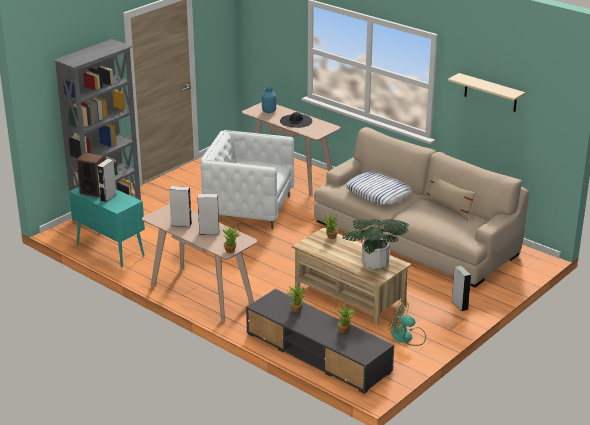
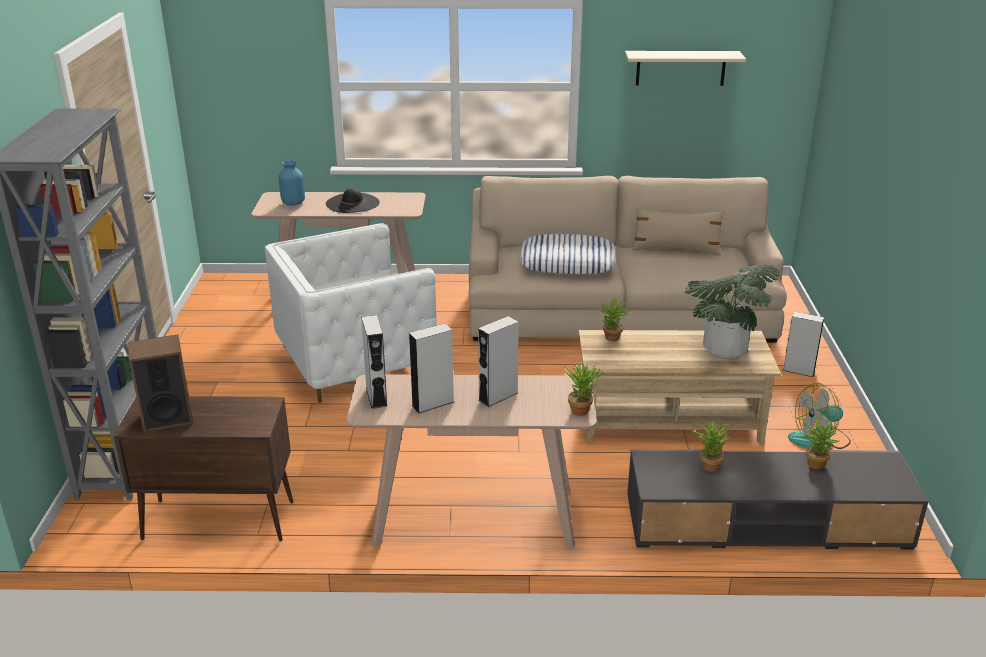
camera: 40 degrees left, 0 degrees up
(108, 197) = (211, 416): grey speaker -> grey speaker (376, 396)
(109, 250) = (217, 520): turquoise cabinet -> brown cabinet

